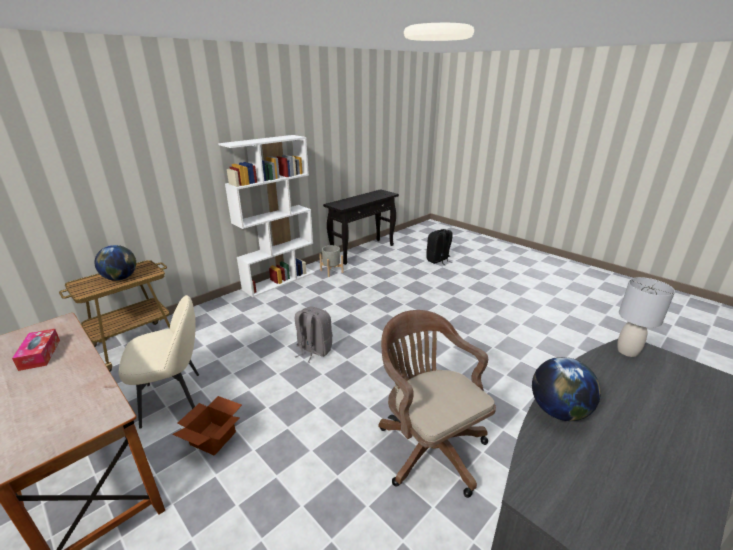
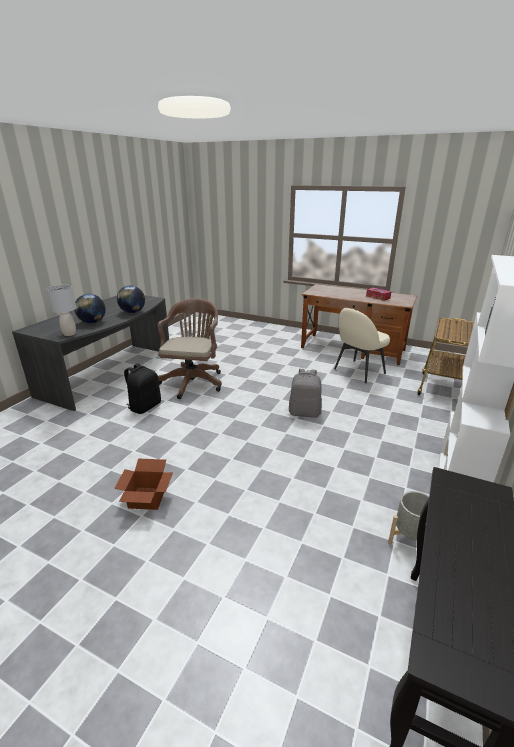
camera: 160 degrees right, 0 degrees up
(120, 278) = (454, 330): globe -> globe (92, 322)
(214, 437) = (311, 364): cardboard box -> cardboard box (146, 499)
(428, 445) = (193, 381): brown office chair -> brown office chair turned 120 degrees counterclockwise
(438, 260) = (210, 681): black backpack -> black backpack (145, 406)

